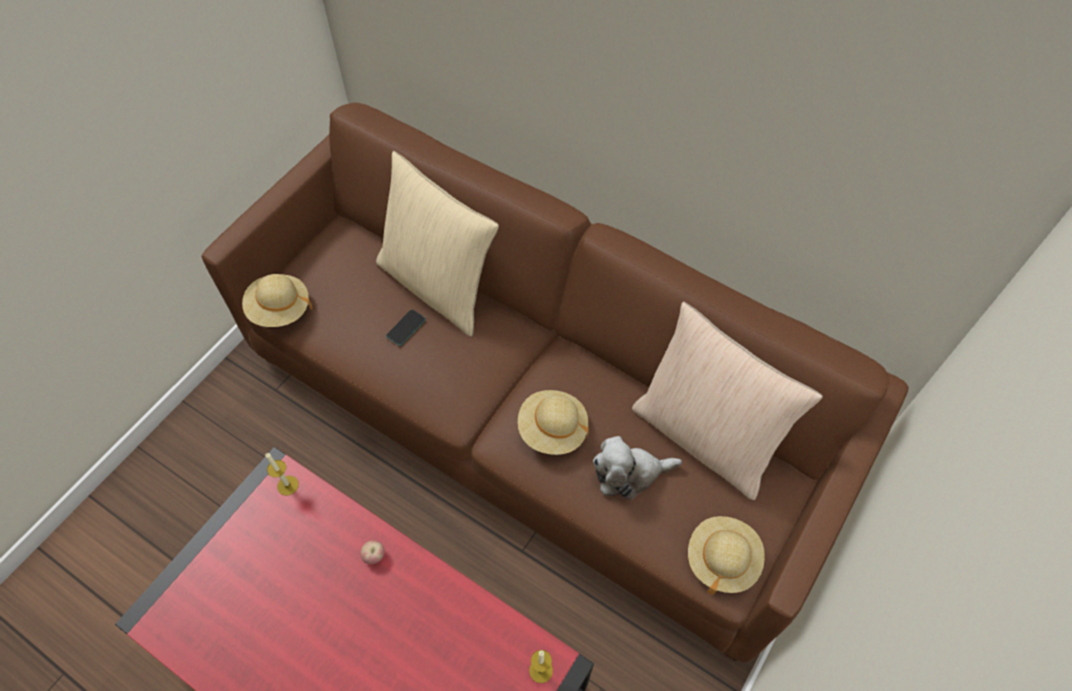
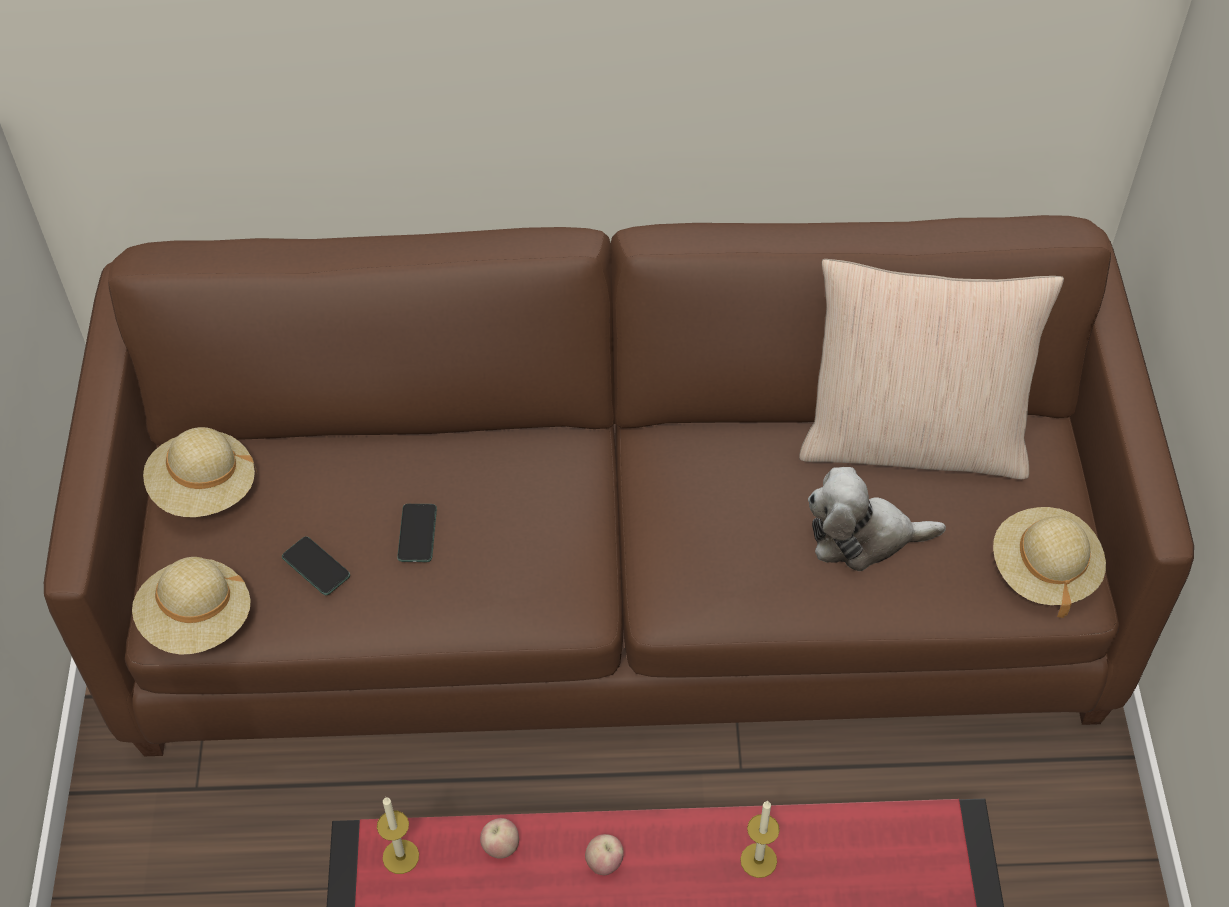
camera: 35 degrees left, 5 degrees down
(335, 513) = (501, 846): none -> apple
(348, 316) = (316, 567): none -> phone
(438, 285) = (410, 453): beige pillow -> none
(541, 670) = (932, 849): candle -> candle (758, 860)
(552, 430) = (727, 542): beige hat -> beige hat (204, 489)
(629, 473) = (863, 537): plush toy -> plush toy turned 45 degrees clockwise

